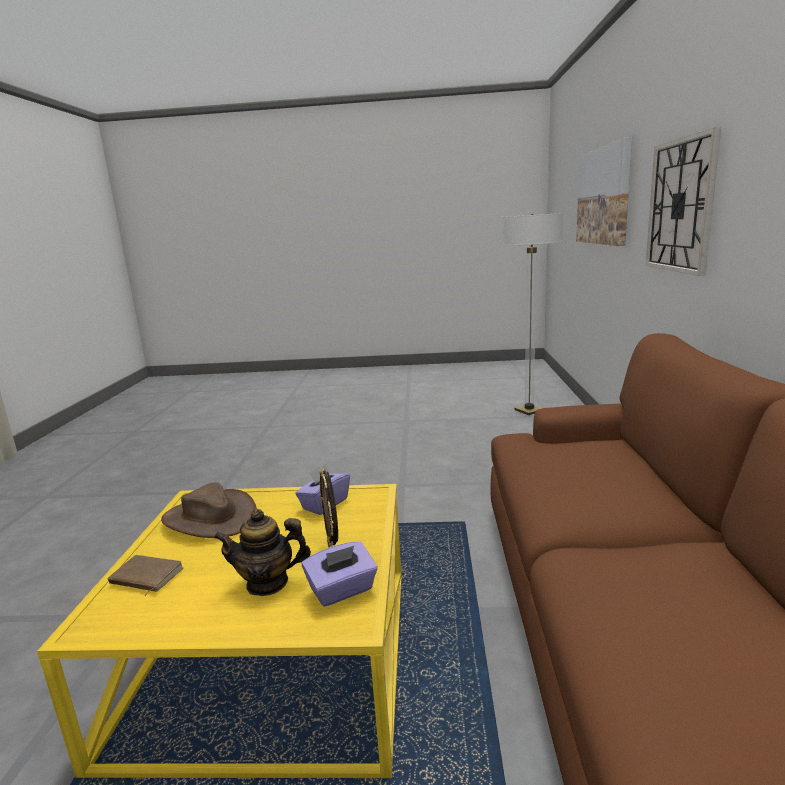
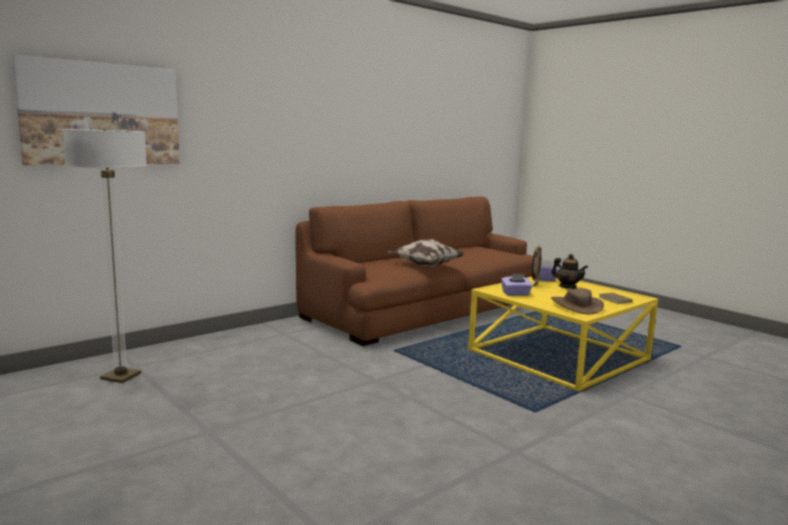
camera: 135 degrees left, 5 degrees down
(569, 493) = (425, 265): none -> pillow
(680, 206) = (267, 134): wall clock -> none

